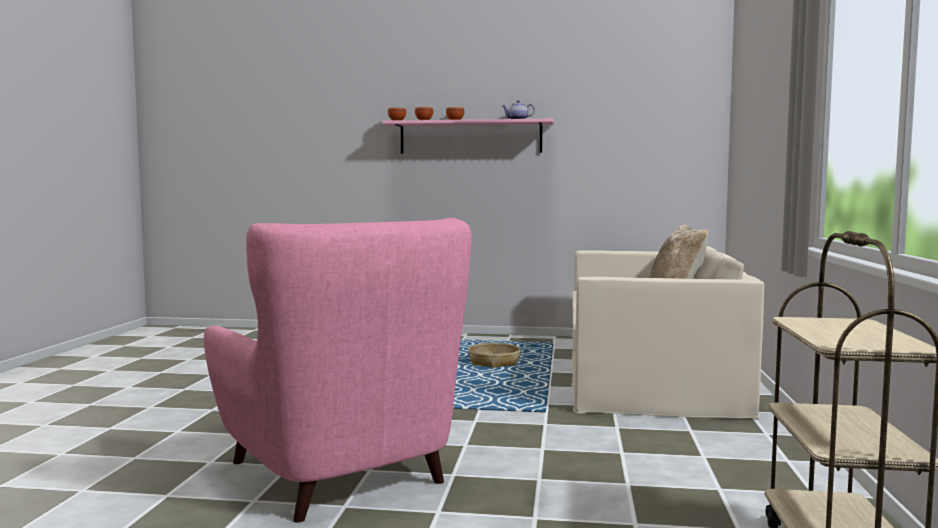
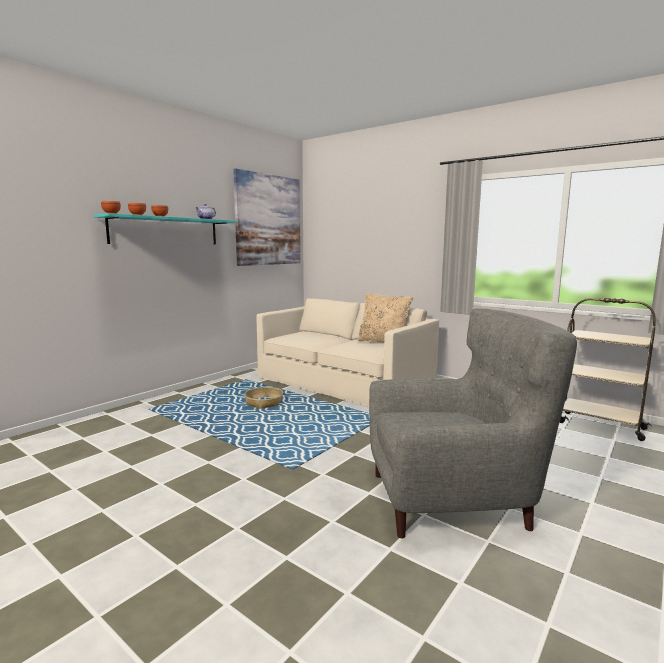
camera: 60 degrees left, 5 degrees up
(339, 475) = (453, 499): pink armchair -> grey armchair
(470, 137) = (166, 231): pink shelf -> turquoise shelf
(645, 114) = (268, 220): none -> picture

